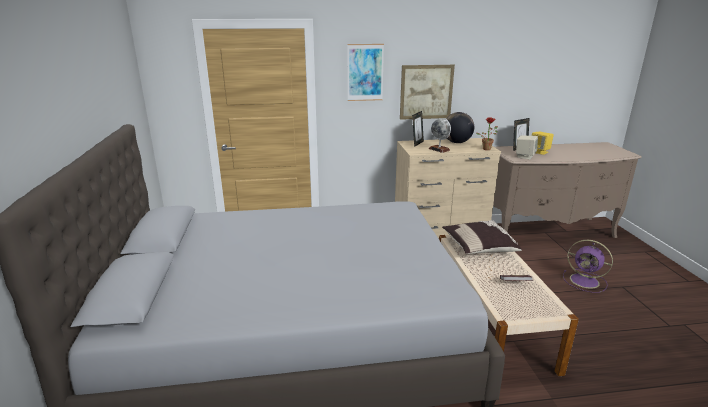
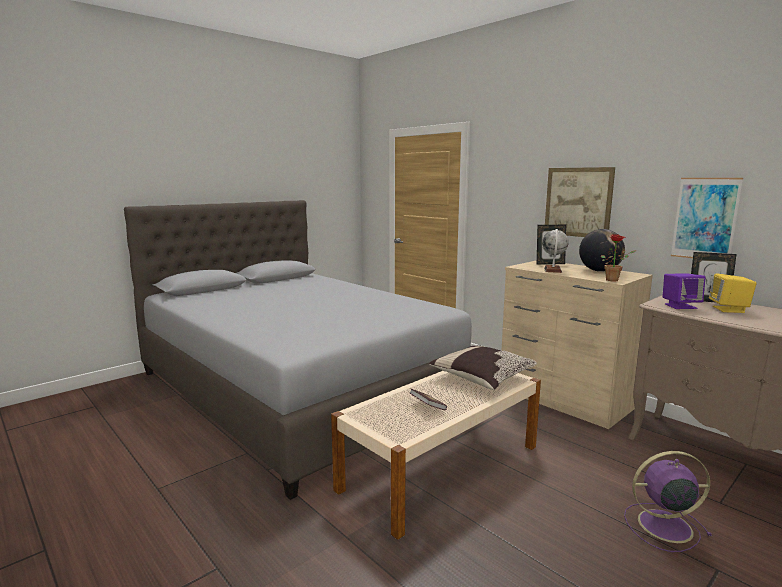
camera: 55 degrees right, 10 degrees down
(365, 72) = (511, 176): picture -> picture (705, 218)
(524, 156) = (680, 306): beige speaker -> purple speaker
(585, 281) = (662, 526): purple fan -> purple fan turned 90 degrees clockwise

